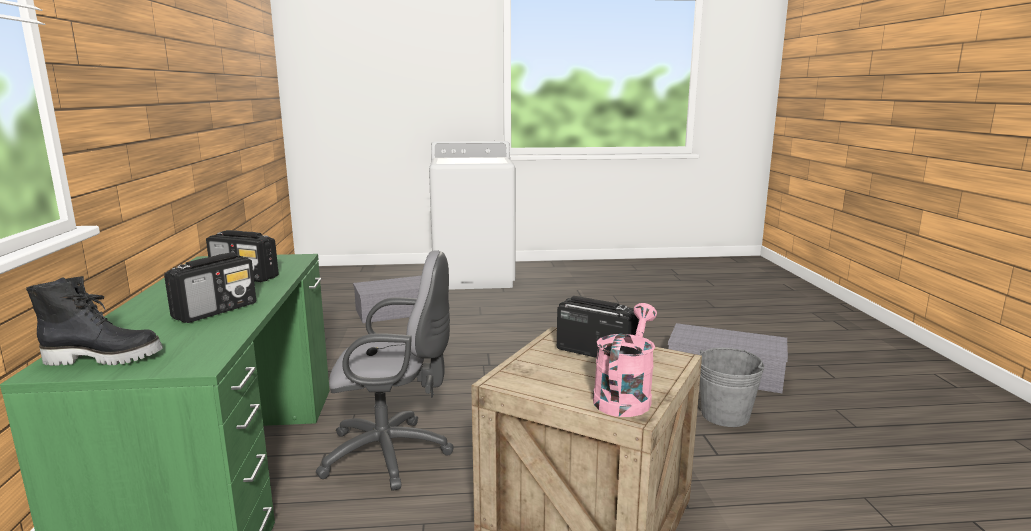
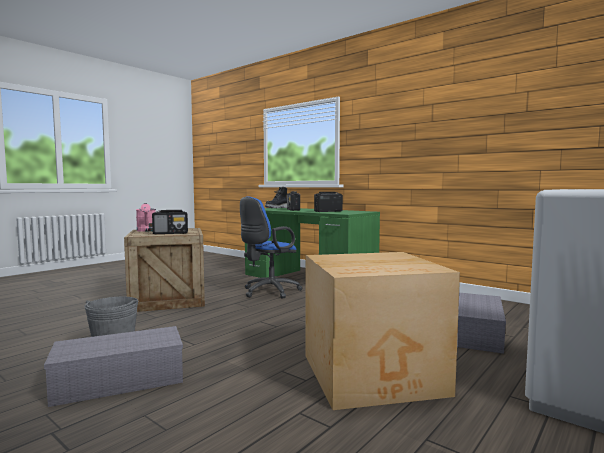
camera: 135 degrees right, 10 degrees down
(393, 454) = (268, 292): grey office chair -> blue office chair
(541, 317) = (374, 374): none -> cardboard box

